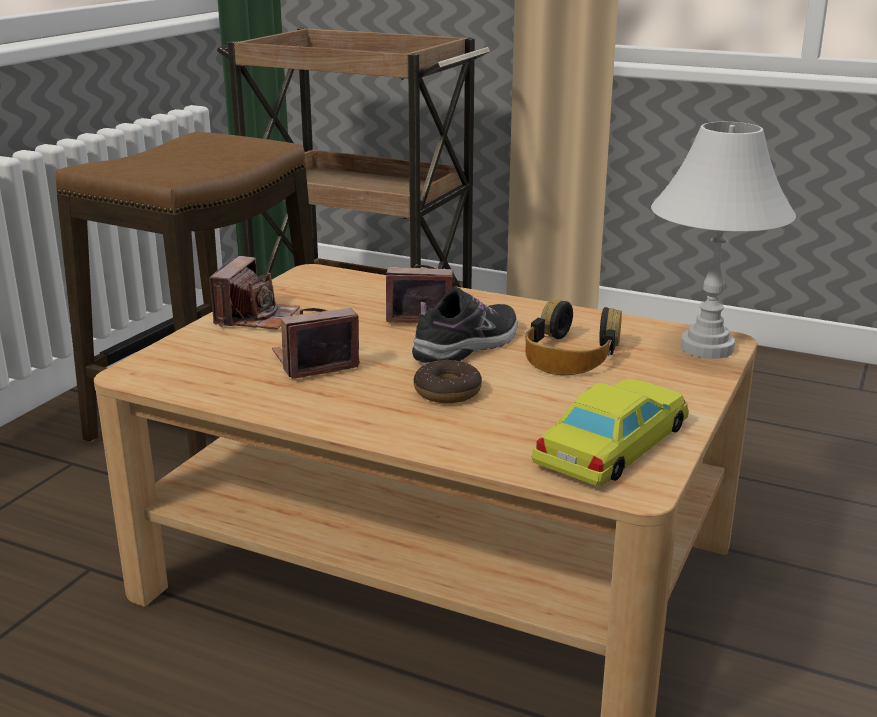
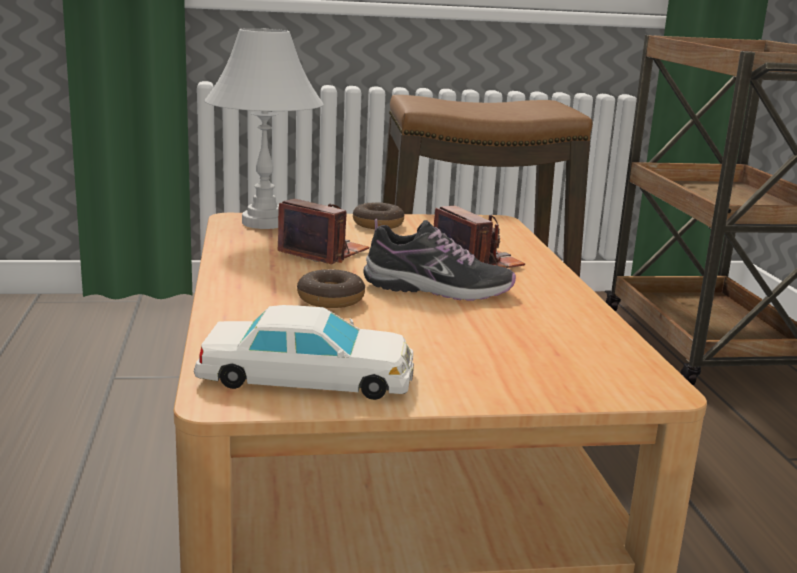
camera: 55 degrees right, 5 degrees down
(256, 317) = (378, 224): camera -> donut
(571, 354) = (487, 327): headphones -> none
(613, 443) = (307, 375): yellow toy car -> white toy car
(706, 347) = (620, 383): white table lamp -> white table lamp (265, 223)

